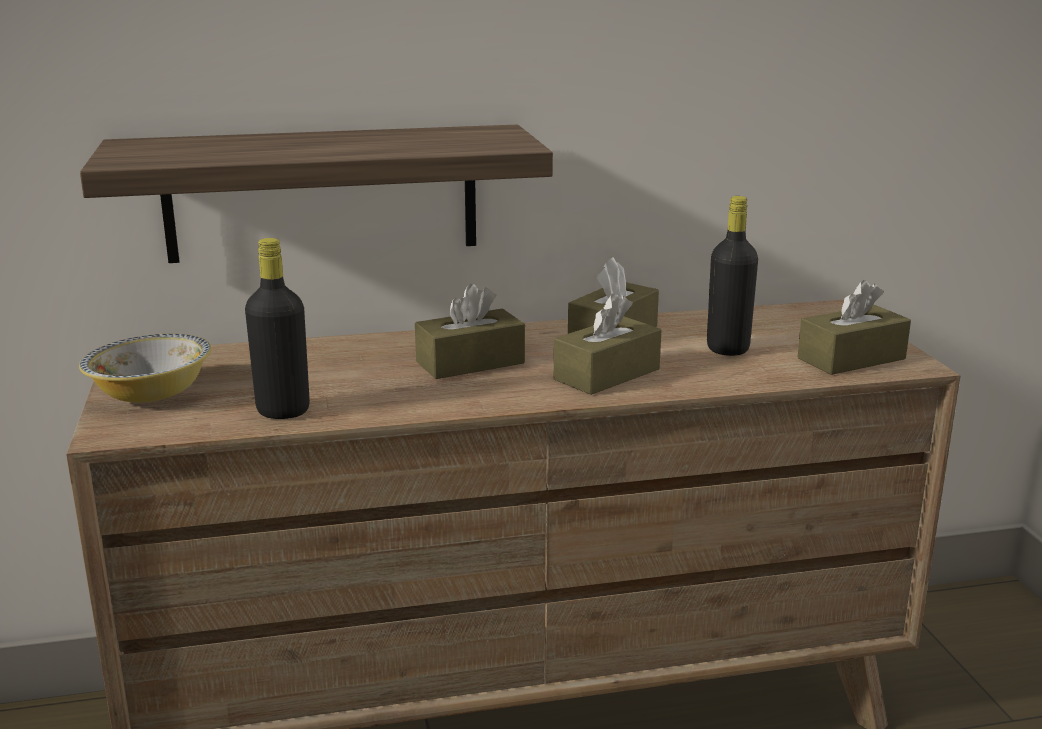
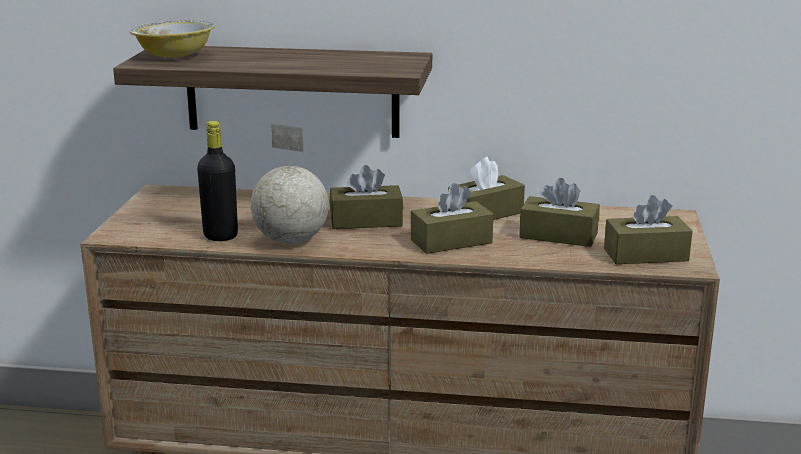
camera: 20 degrees right, 0 degrees up
(151, 394) = (152, 215): bowl -> bowl (174, 55)
(393, 404) = (291, 241): none -> globe
(727, 349) = (558, 235): black bottle -> brown tissue box

